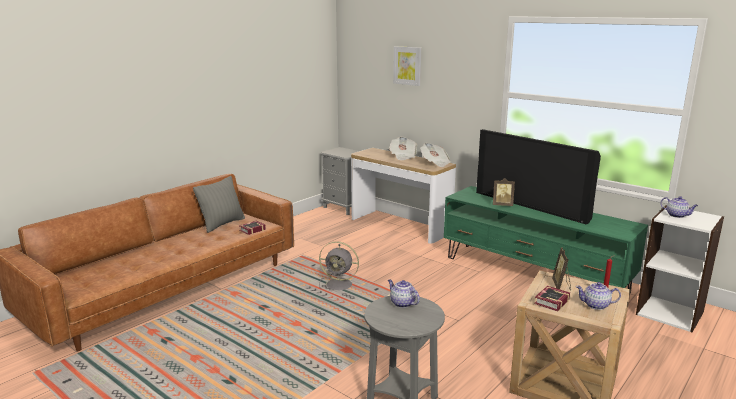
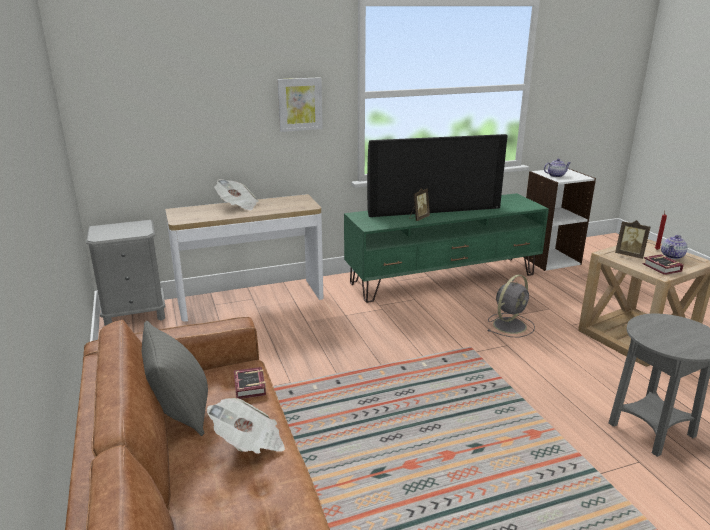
camera: 60 degrees left, 5 degrees up
(340, 285) = (368, 389): grey fan -> grey fan (510, 325)
(402, 303) = (650, 329): teapot -> none
(407, 65) = (212, 75): picture -> picture (300, 104)
(435, 163) = (291, 200): newspaper -> newspaper (249, 442)

